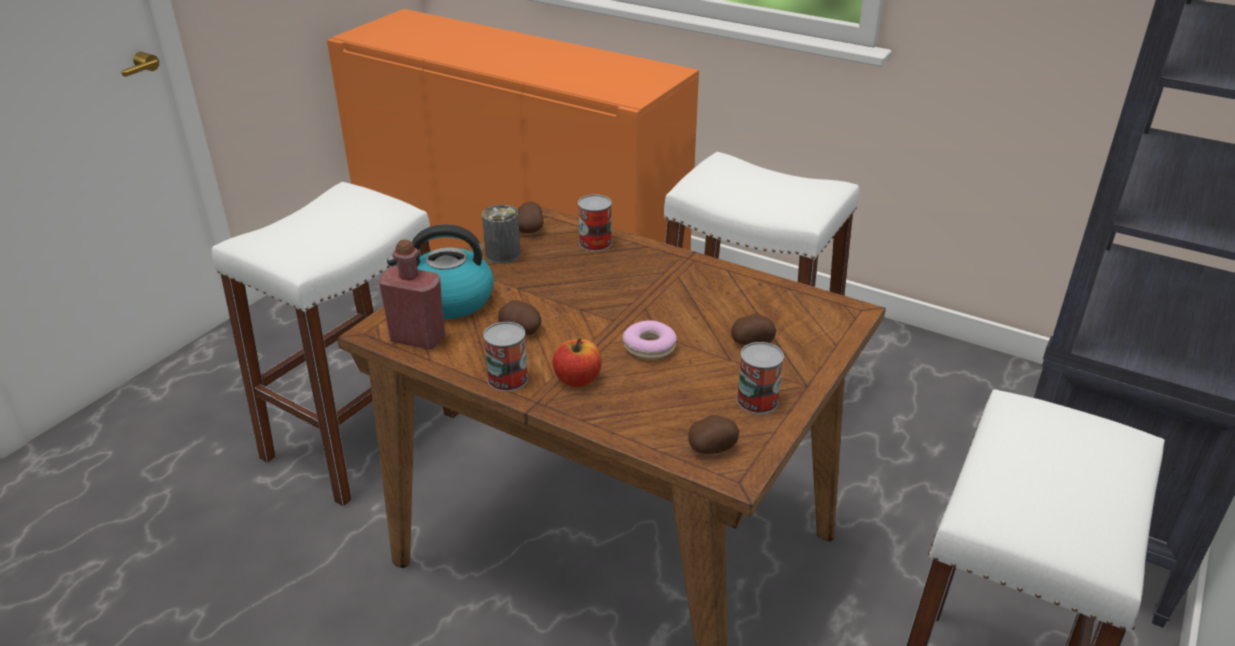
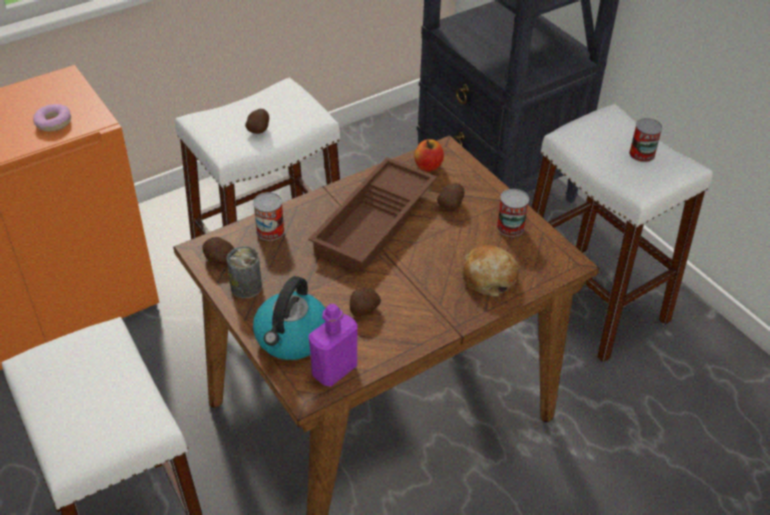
camera: 65 degrees left, 10 degrees up
(417, 338) = (334, 370): red bottle -> purple bottle
(508, 379) = (418, 334): can -> can (642, 154)
(577, 379) = (440, 299): apple -> apple (428, 166)
(645, 407) = (489, 277): none -> bread
(649, 347) = (426, 252): donut -> donut (53, 123)
(667, 300) = (376, 223): none -> brown tray
(712, 448) = (544, 263): potato -> potato (259, 129)

